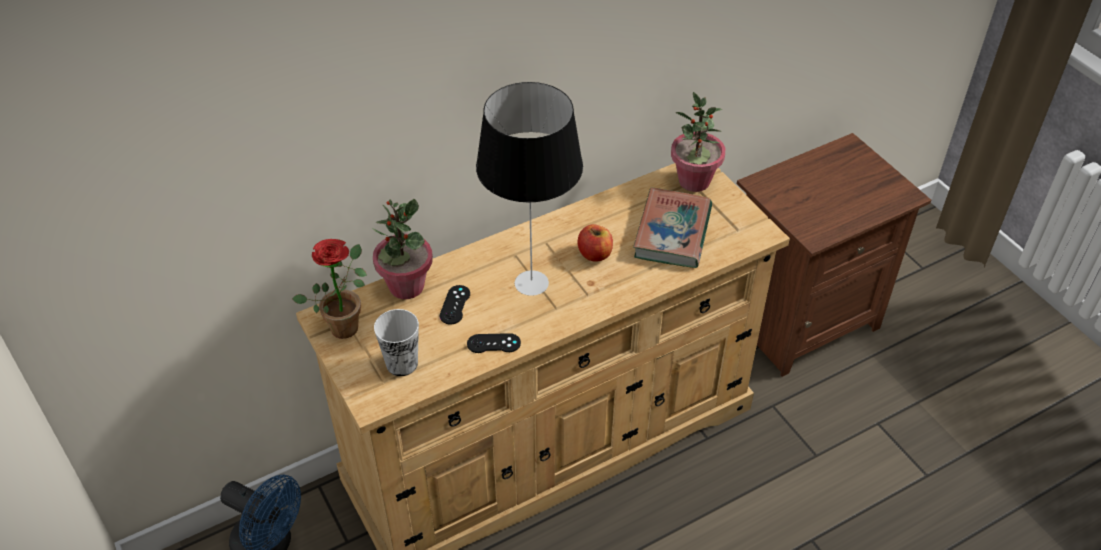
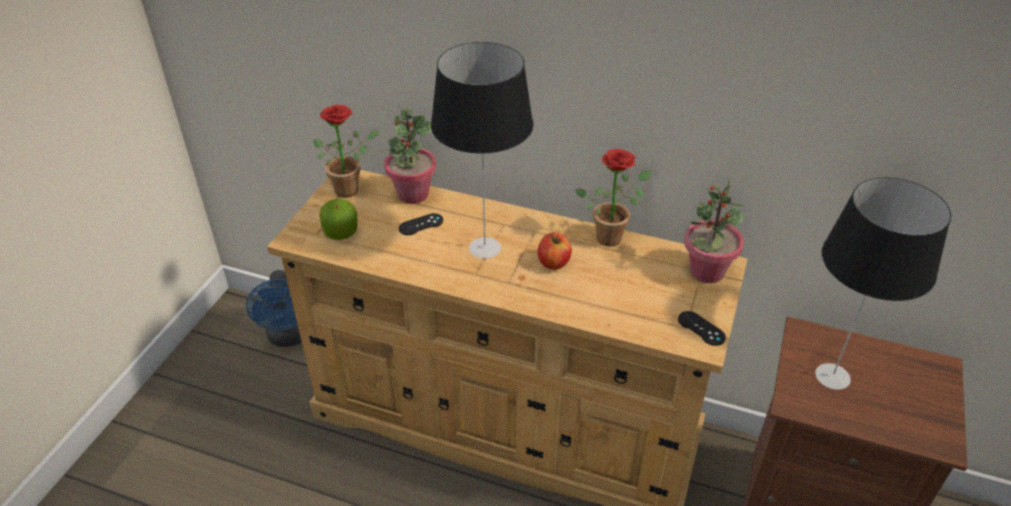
camera: 50 degrees right, 5 degrees down
(402, 363) = (341, 232): cup -> apple
(493, 343) = (405, 263): black game controller -> black game controller (701, 328)
(600, 202) = (612, 235): none -> potted plant
(672, 233) = (631, 291): book -> none
(811, 200) = (833, 377): none -> table lamp

